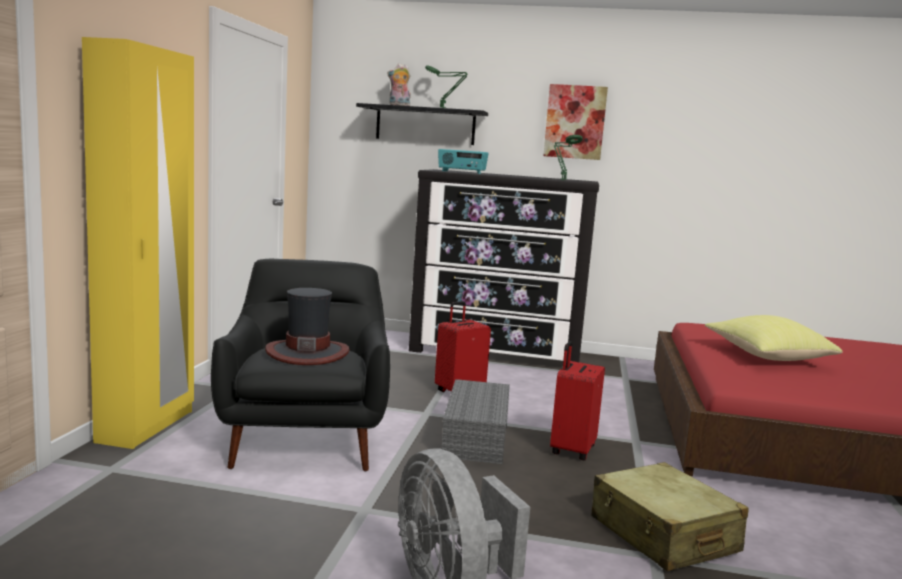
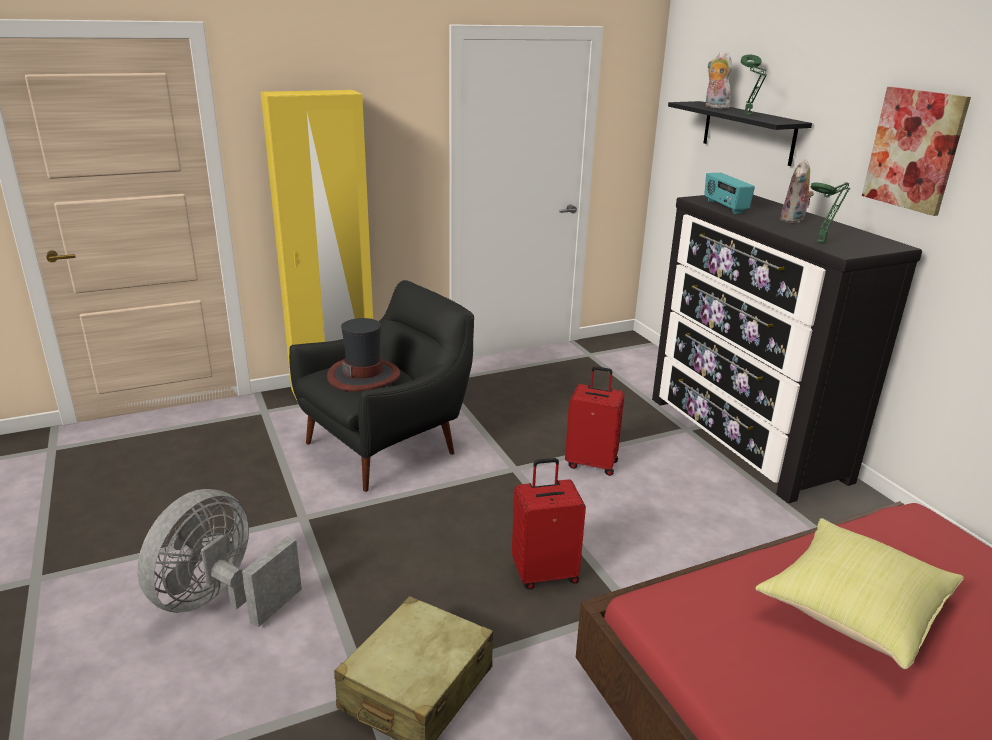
camera: 55 degrees right, 15 degrees up
(474, 436) = (500, 510): grey storage box -> none
(513, 175) = (794, 220): none -> plush toy

